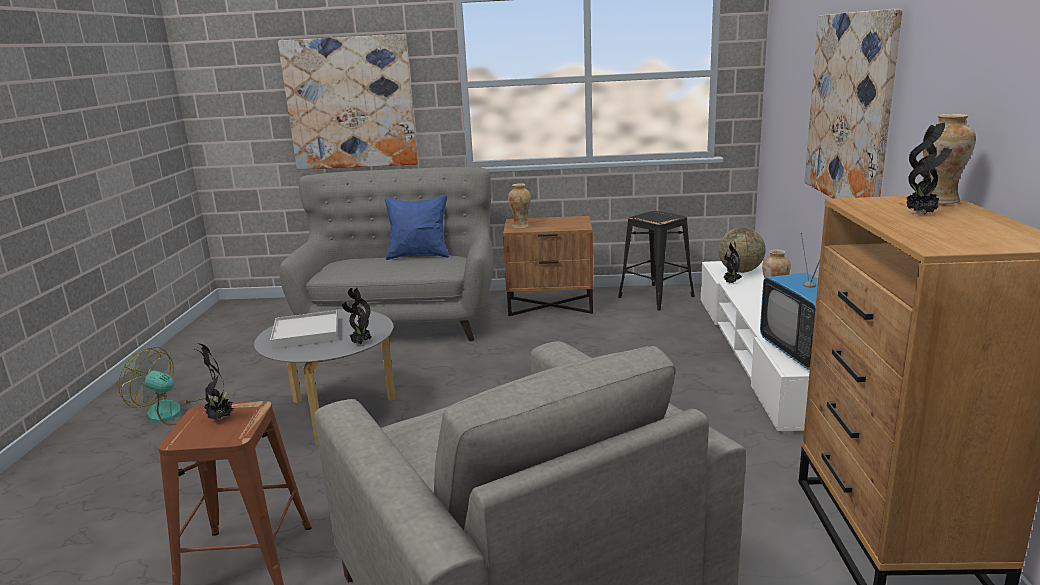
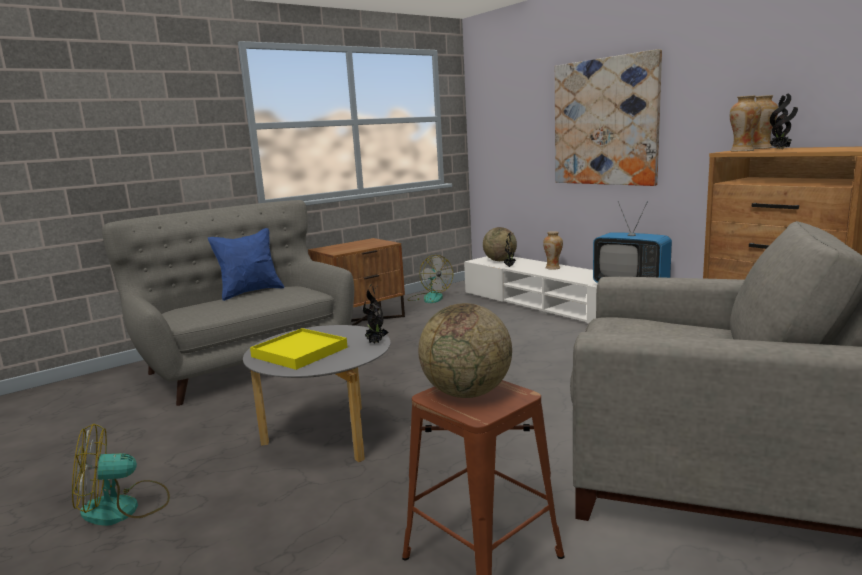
camera: 40 degrees left, 5 degrees down
(219, 418) = (467, 393): potted plant -> globe
(306, 333) = (299, 352): white tray -> yellow tray
(350, 103) = (133, 145): picture -> none
(520, 227) = (337, 250): vase -> vase (742, 151)
(656, 296) = (429, 298): black stool -> fan

